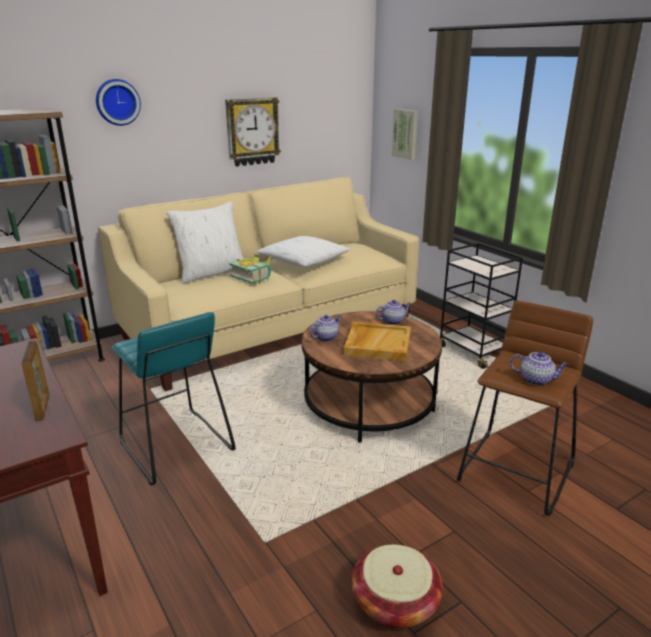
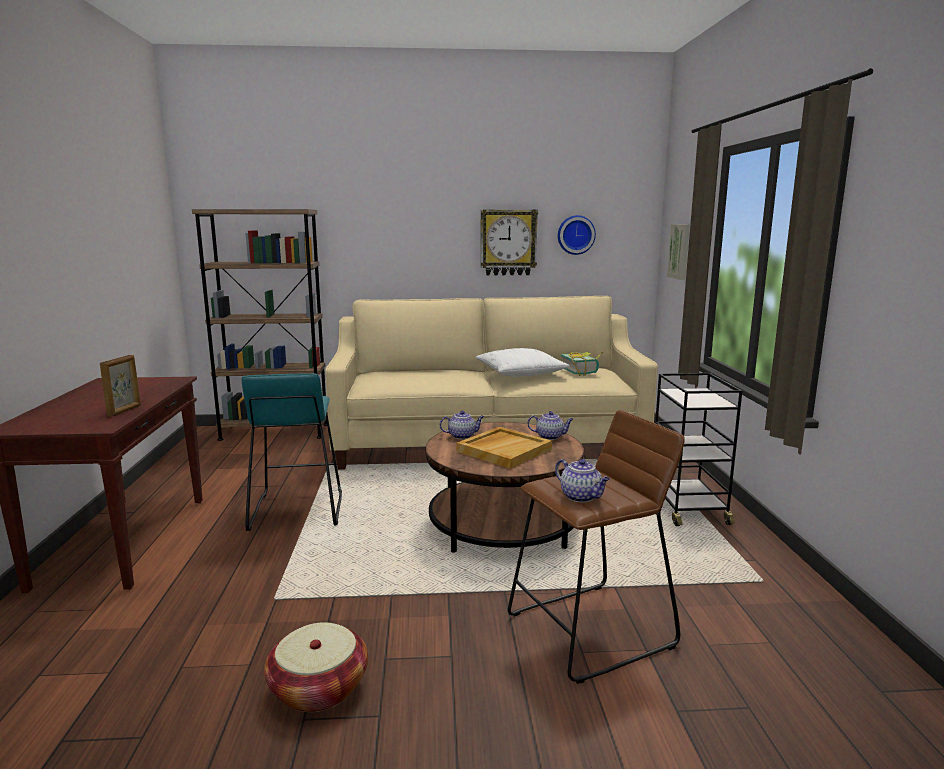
camera: 30 degrees right, 10 degrees down
(117, 102) = (375, 208): wall clock -> wall clock (575, 235)
(211, 273) = (423, 370): white pillow -> none
(253, 277) = (452, 378): book -> book (582, 371)

